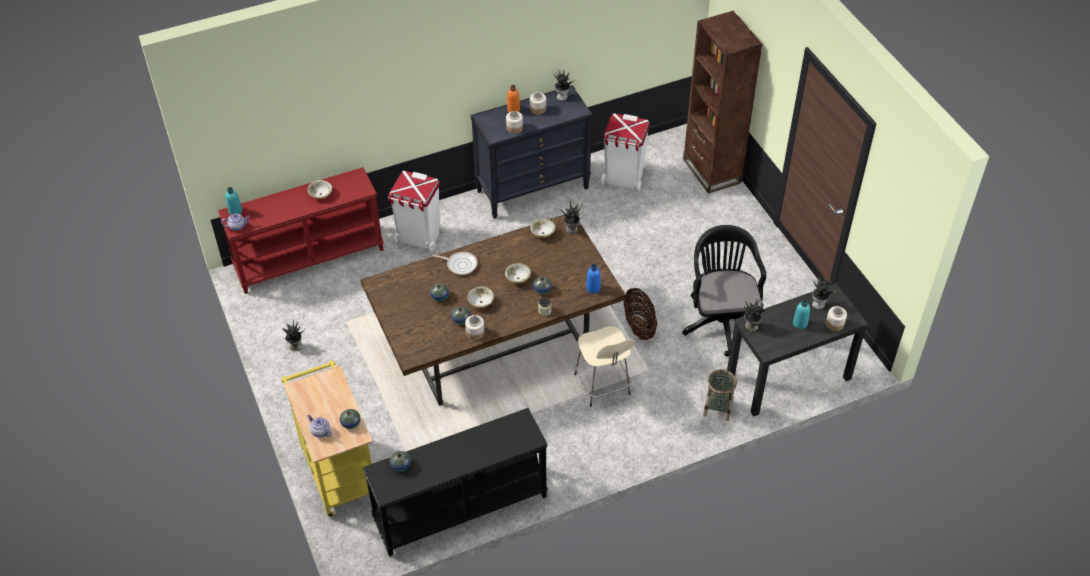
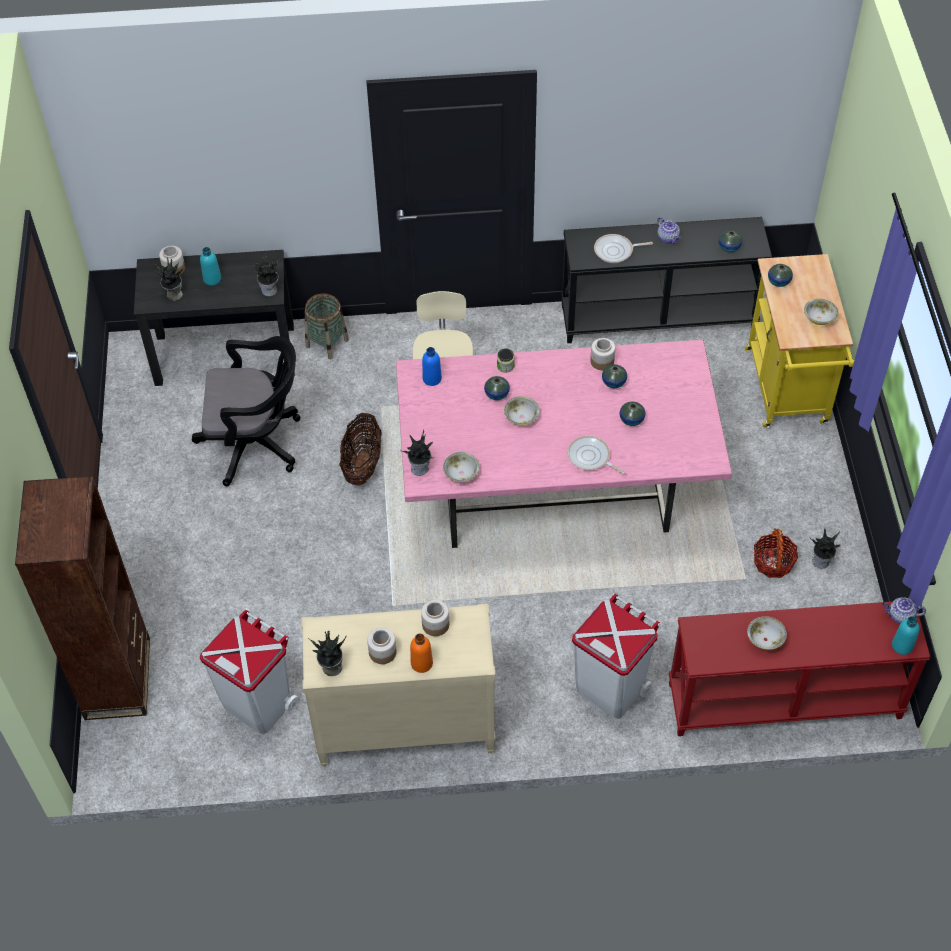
camera: 160 degrees left, 5 degrees up
(320, 431) = (815, 281): teapot -> teapot (668, 238)
(329, 337) = (773, 562): none -> basket
(481, 302) = (581, 398): bowl -> bowl (819, 318)
(495, 346) = (556, 489): brown dining table -> pink dining table
(496, 435) = (616, 251): none -> frying pan
(533, 189) = (404, 728): black dresser -> beige dresser
(721, 320) = (256, 443): black office chair -> black office chair turned 105 degrees counterclockwise

